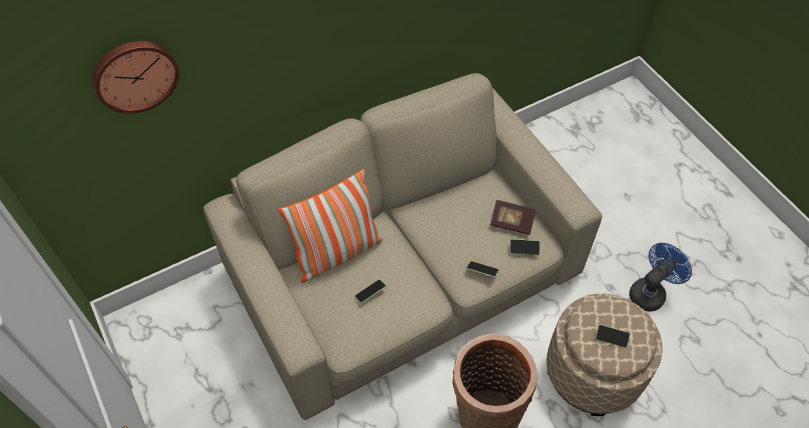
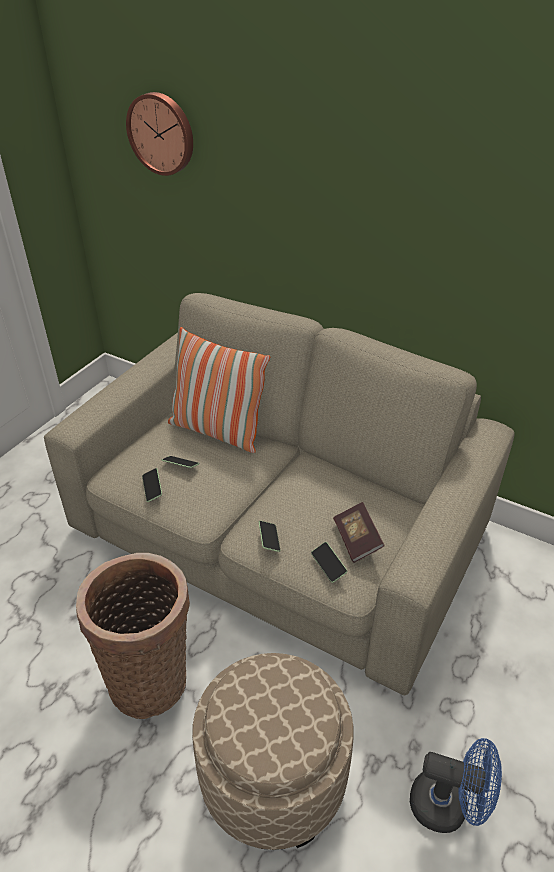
camera: 60 degrees right, 15 degrees down
(611, 338) = (262, 713): phone -> phone (152, 488)

